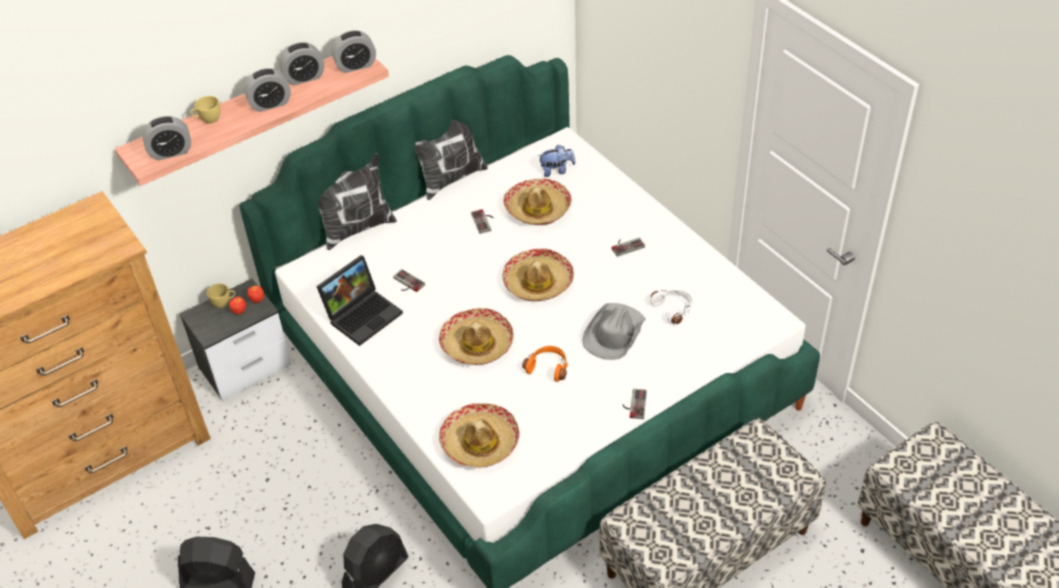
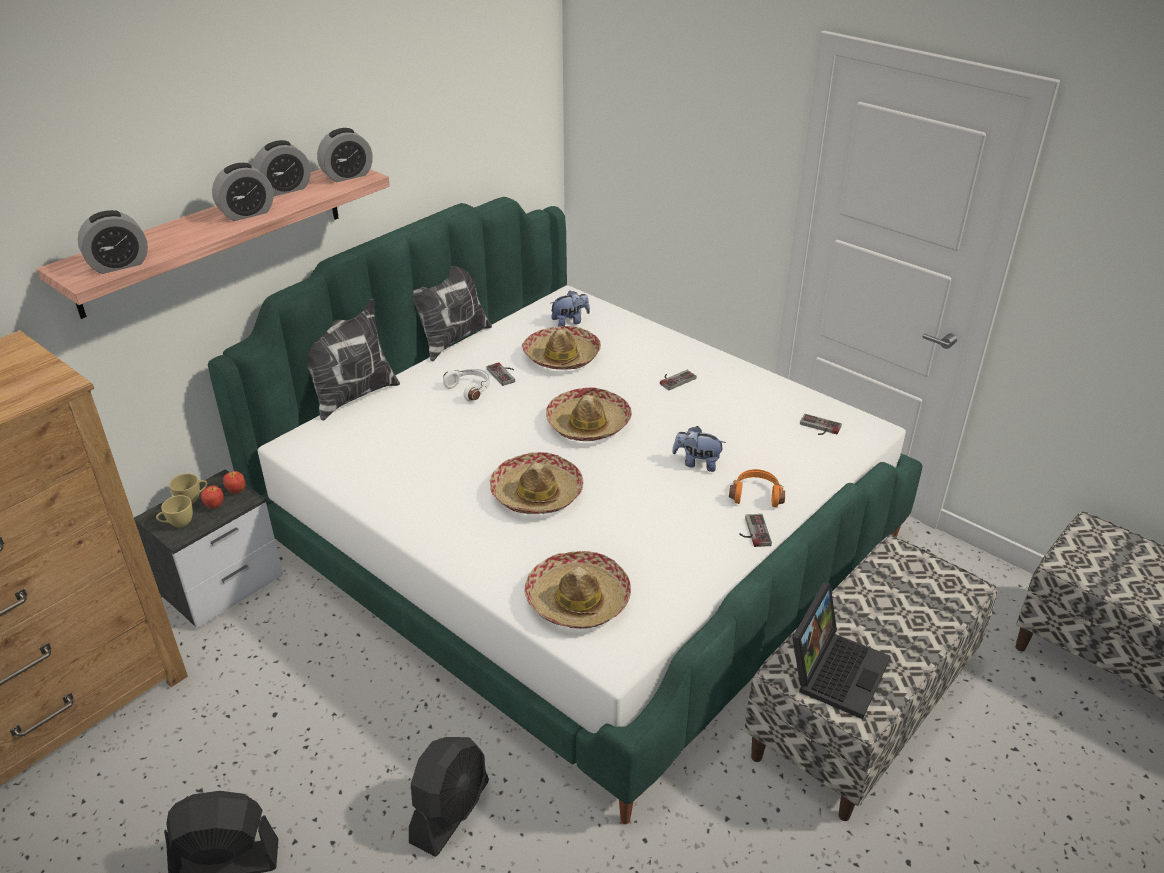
camera: 15 degrees left, 10 degrees down
(208, 120) = (166, 233): yellow cup -> yellow cup (178, 523)
(363, 314) = (383, 480): laptop -> laptop (835, 669)
(406, 283) = (429, 443): game controller -> game controller (819, 428)
(548, 367) = (633, 506): orange headphones -> orange headphones (756, 494)
(613, 333) = (697, 463): grey hat -> plush toy
(673, 309) = (754, 431): white headphones -> white headphones (470, 389)

